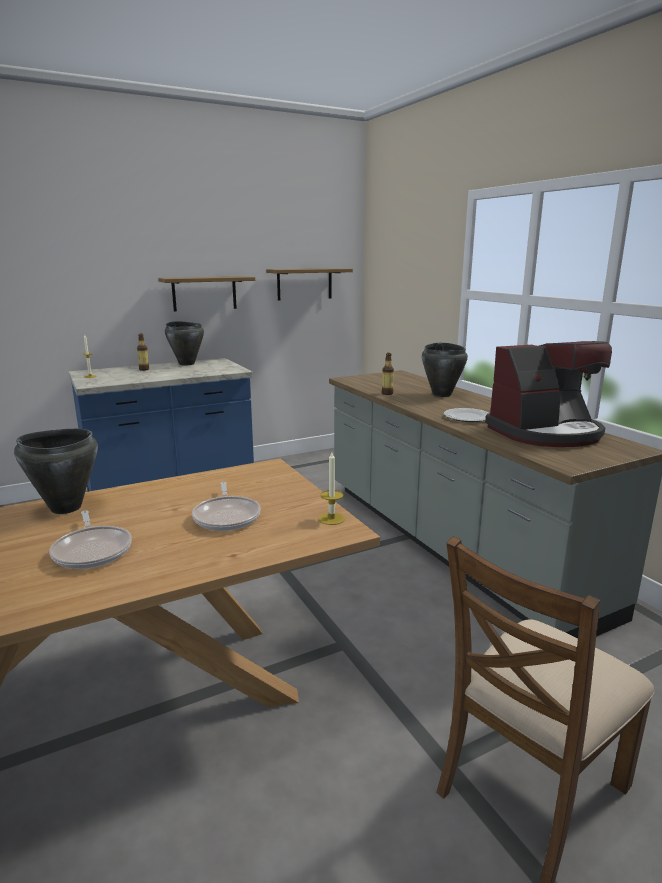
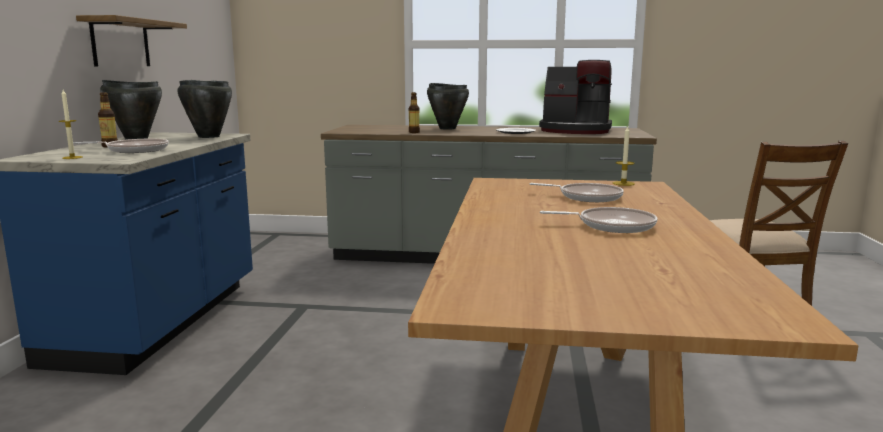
camera: 55 degrees left, 5 degrees down
(65, 508) = (492, 226): black cooking pot -> black cooking pot (208, 136)
(131, 376) = (134, 150): none -> frying pan
(304, 284) = (197, 40): shelf -> none
(545, 433) = (576, 131): coffee machine -> coffee machine turned 90 degrees clockwise

